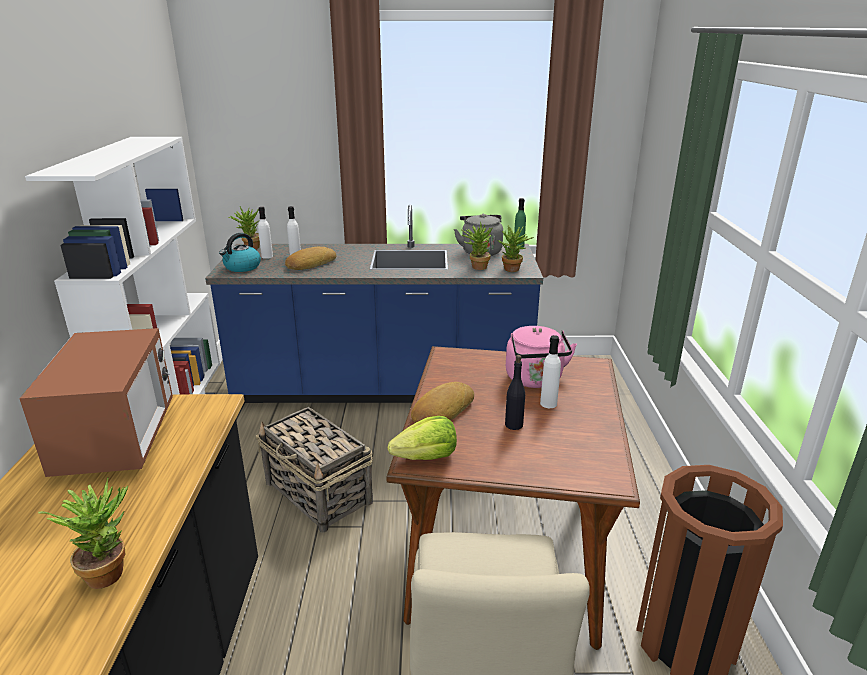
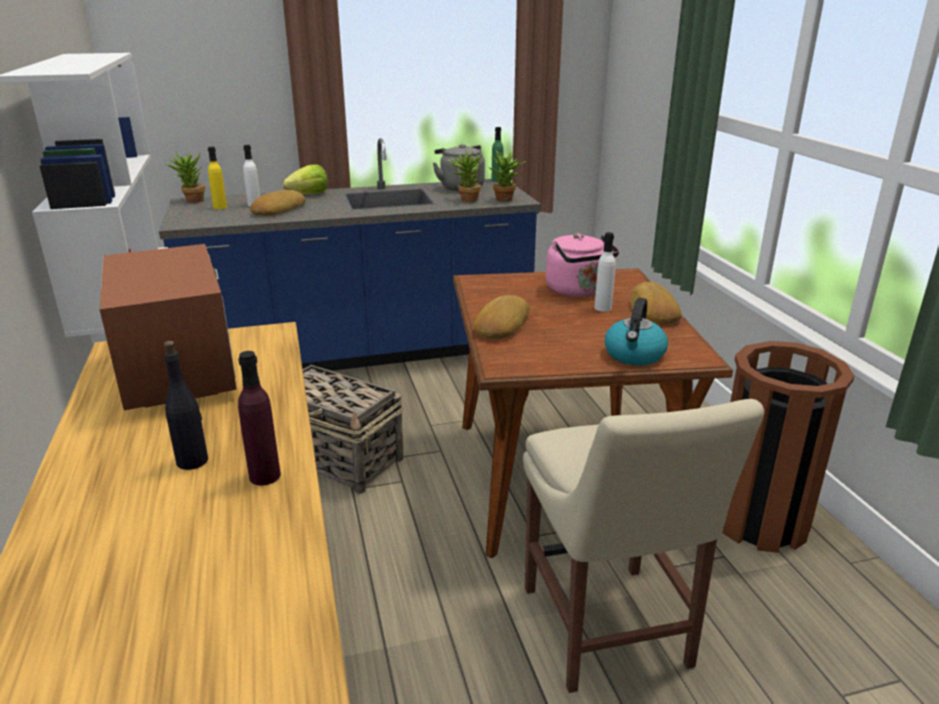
camera: 15 degrees left, 0 degrees up
(108, 570) = (264, 476): potted plant -> purple bottle
(242, 267) = (197, 218): kettle -> kettle (634, 355)
(267, 256) = (220, 207): white bottle -> yellow bottle
(426, 457) = (512, 362): lettuce -> lettuce (309, 194)
(514, 425) = (581, 327): black bottle -> black bottle (193, 461)
(595, 414) = (652, 310): none -> bread

